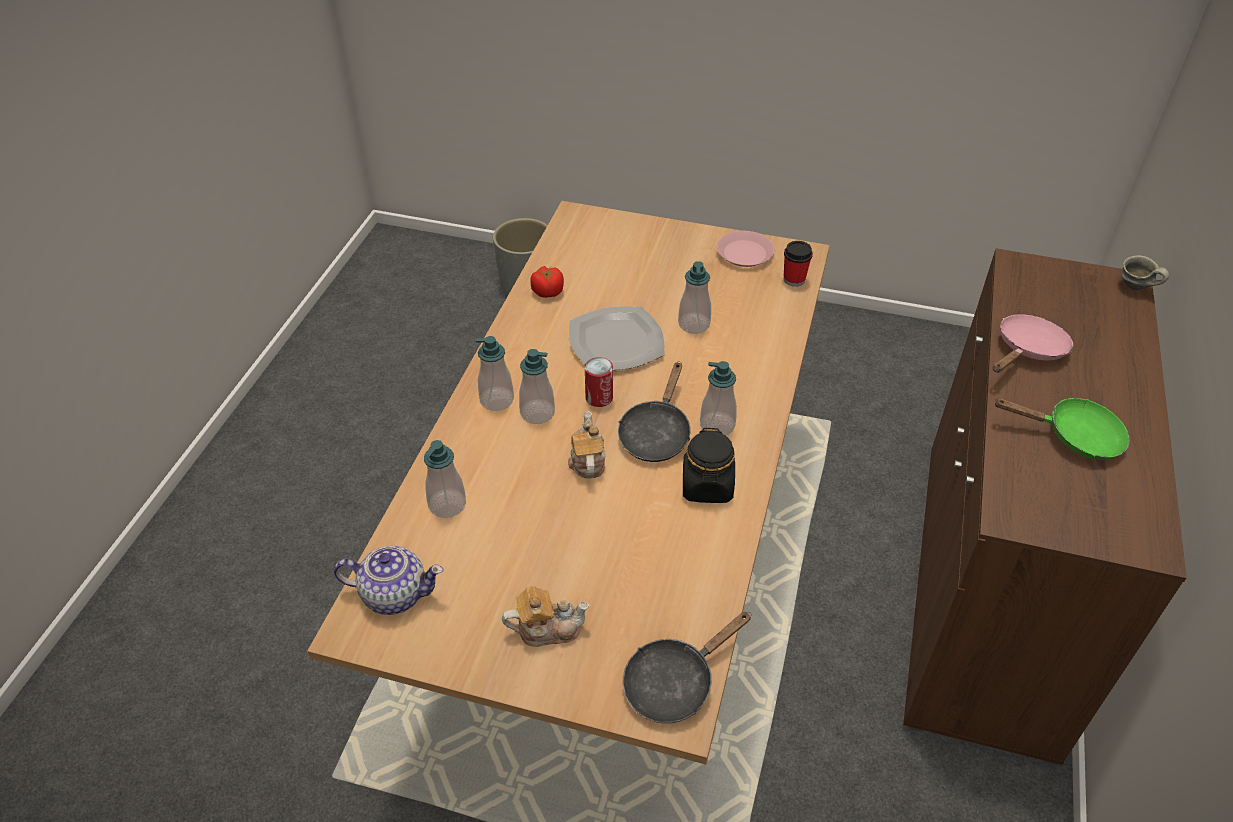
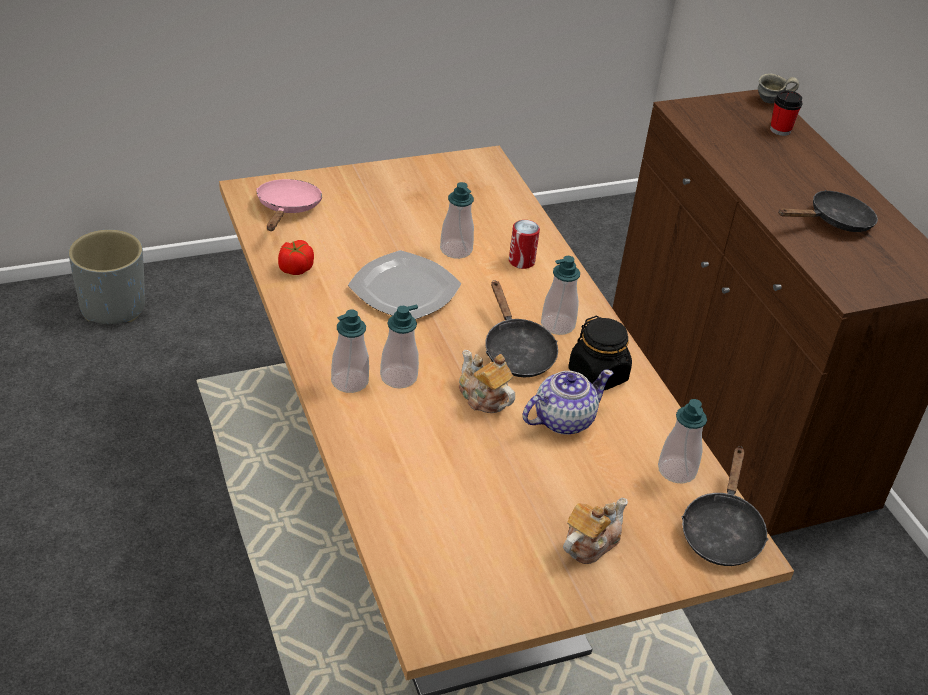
camera: 40 degrees left, 5 degrees down
(394, 594) = (434, 584): teapot -> teapot (562, 420)
(447, 504) = (401, 489): soap dispenser -> soap dispenser (676, 470)
(599, 398) = (439, 342): can -> can (521, 261)
(745, 253) = (438, 175): pink plate -> none
(794, 279) = (500, 183): cup -> cup (780, 130)
(1027, 350) = (748, 171): pink frying pan -> pink frying pan (287, 209)
(1074, 436) = (834, 222): green frying pan -> black frying pan

